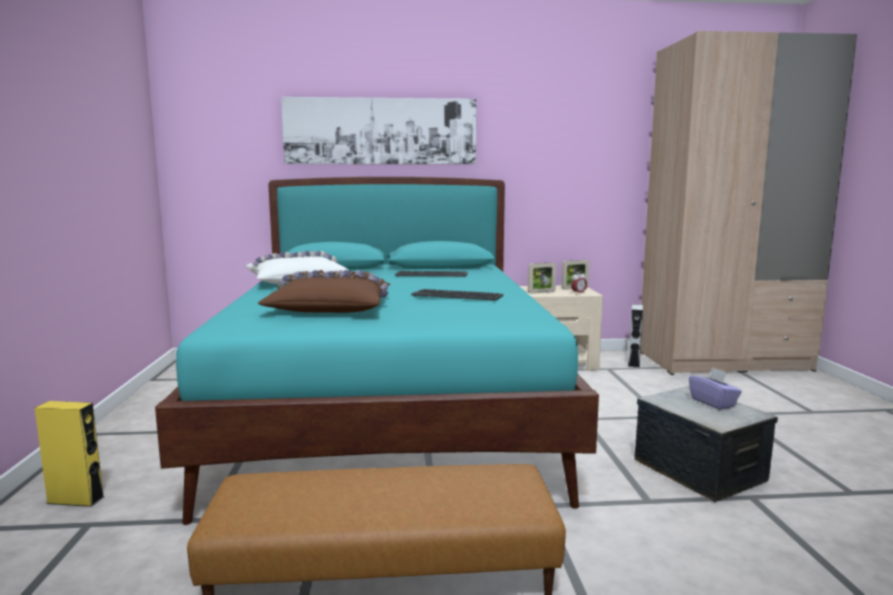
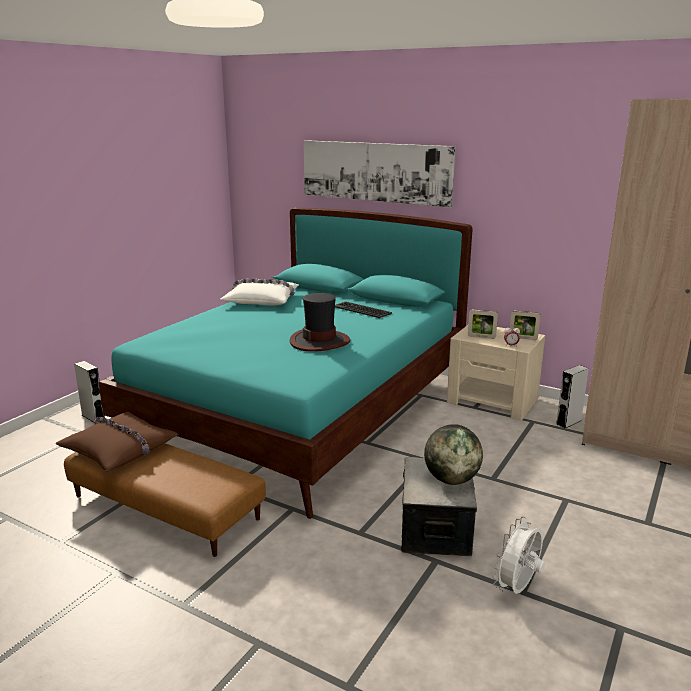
camera: 35 degrees right, 10 degrees up
(75, 500) = (93, 417): yellow speaker -> grey speaker
(332, 307) = (222, 336): brown pillow -> brown pillow (120, 449)
(457, 296) = (320, 341): keyboard -> hat
(713, 403) = (451, 479): purple tissue box -> globe
(844, 491) = (517, 588): none -> white fan

